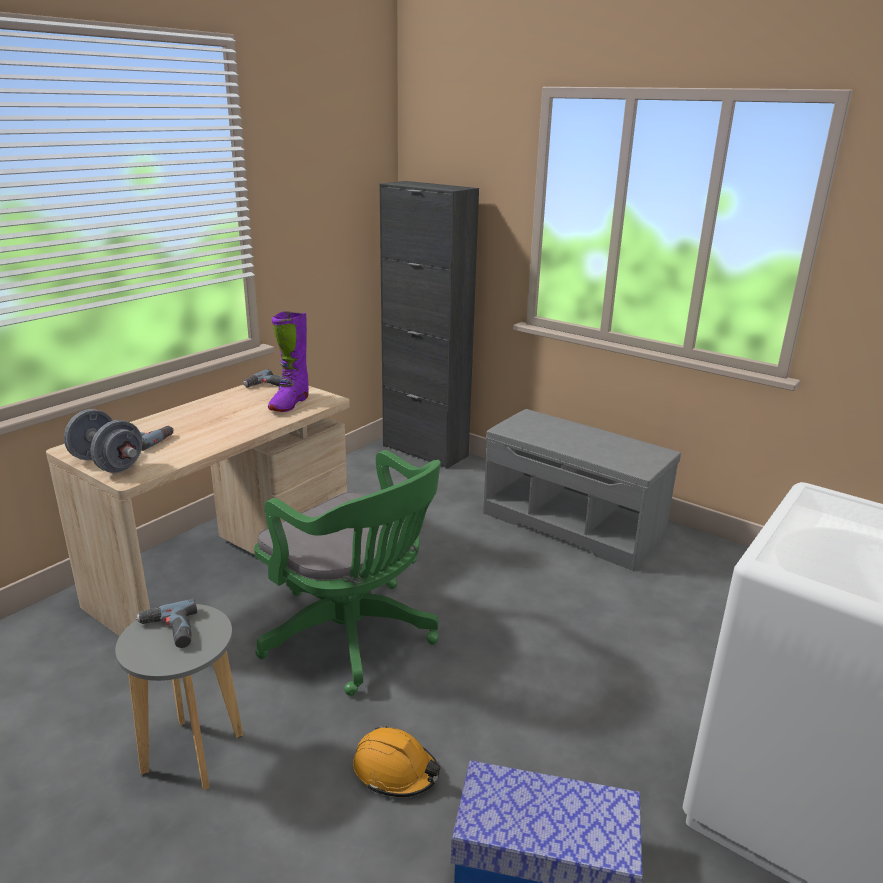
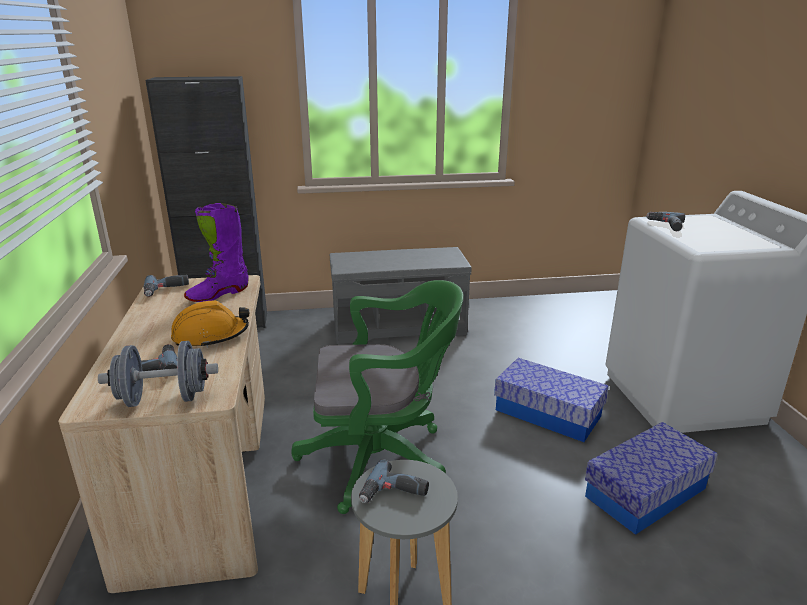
camera: 45 degrees left, 0 degrees up
(289, 404) = (218, 294): purple boot -> purple boot turned 75 degrees clockwise
(395, 771) = (527, 509): orange hard hat -> orange hard hat (210, 336)
(581, 704) = (548, 413): none -> storage box
(817, 510) = (665, 225): none -> power drill

